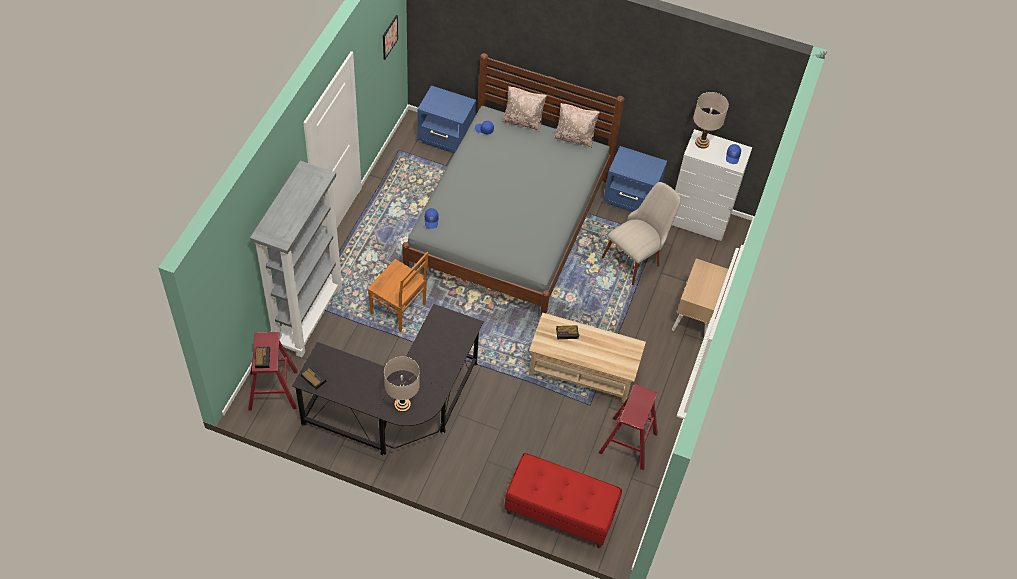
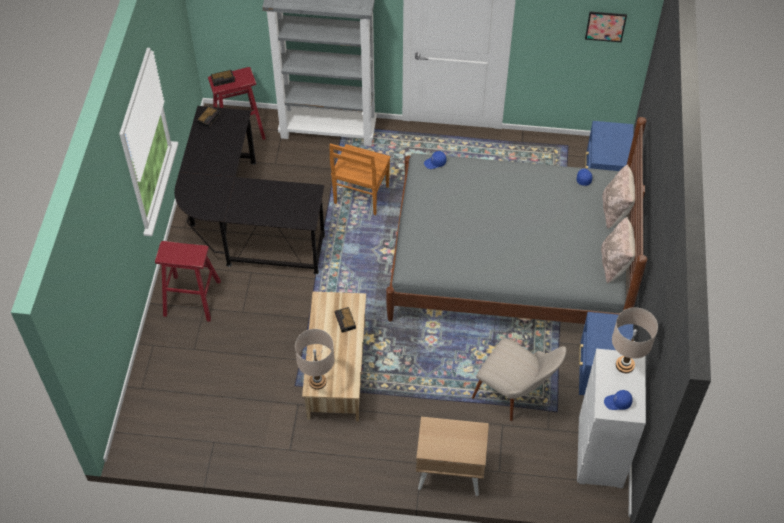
camera: 80 degrees right, 0 degrees up
(402, 405) = (196, 189): beige table lamp -> beige table lamp (317, 382)
(559, 512) = (158, 383): red bench -> none
(628, 443) = (256, 431): red stool -> red stool (192, 298)

